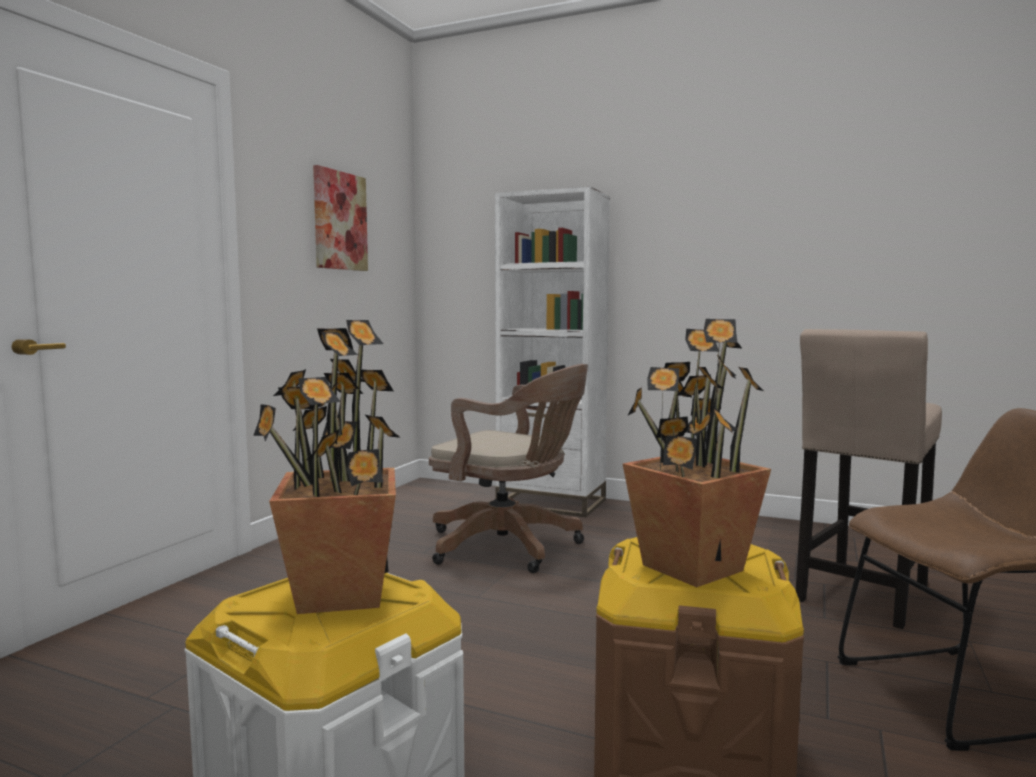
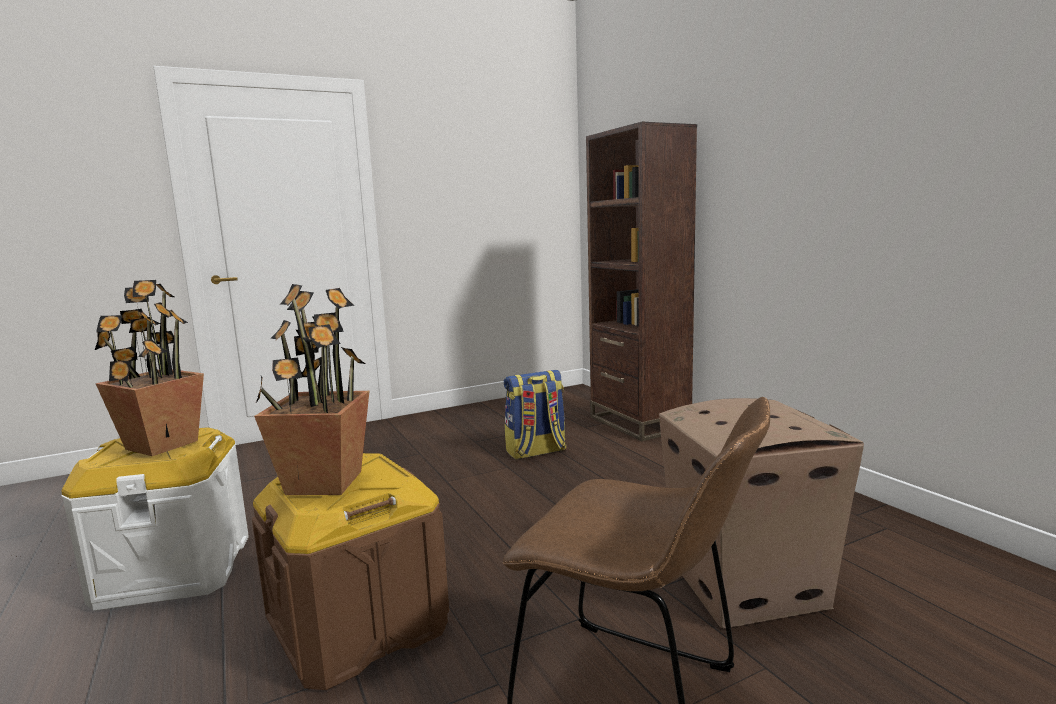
camera: 40 degrees right, 5 degrees up
(340, 221) = (480, 174): picture -> none
(510, 547) = (536, 452): brown office chair -> backpack
(551, 503) = (639, 423): white bookcase -> brown bookcase
(861, 596) = (746, 583): beige stool -> cardboard box

